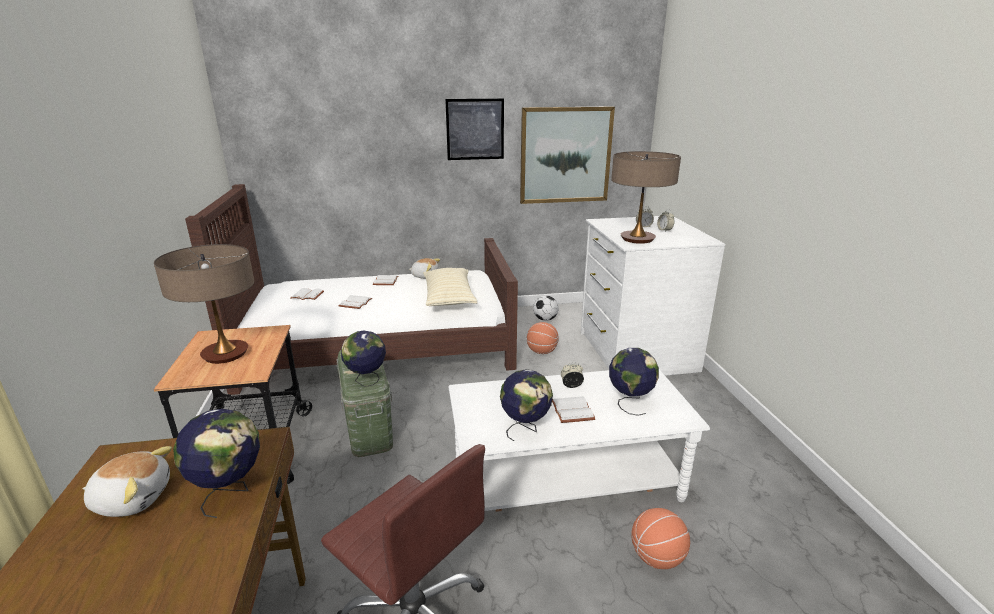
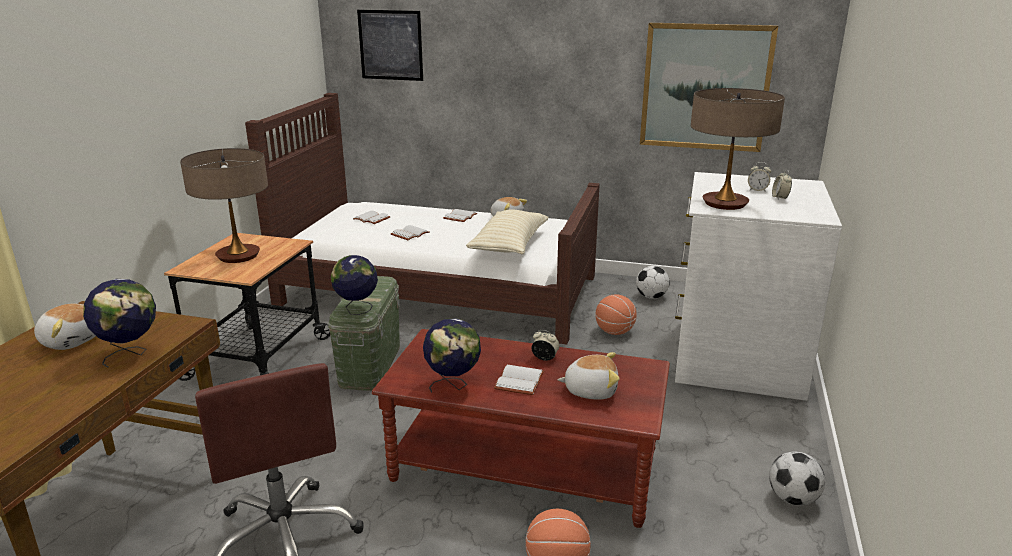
camera: 25 degrees right, 0 degrees up
(475, 129) = (588, 47): picture -> picture (390, 45)
(565, 480) = (523, 467): white coffee table -> brown coffee table
(629, 403) = (590, 390): globe -> plush toy
(752, 445) = (792, 498): none -> football

